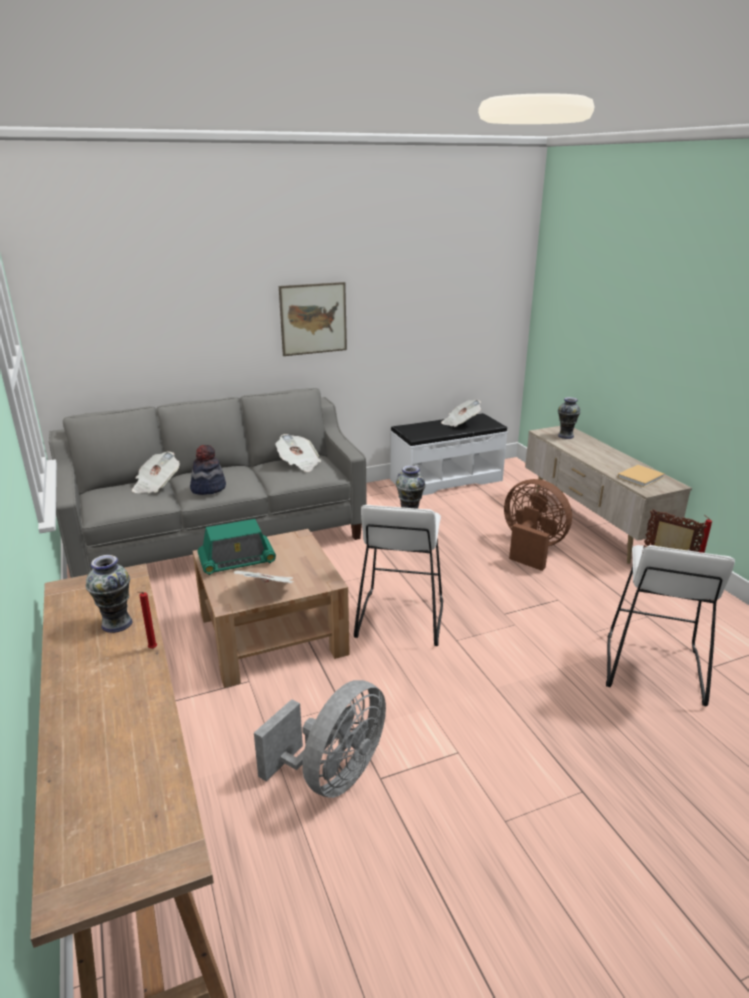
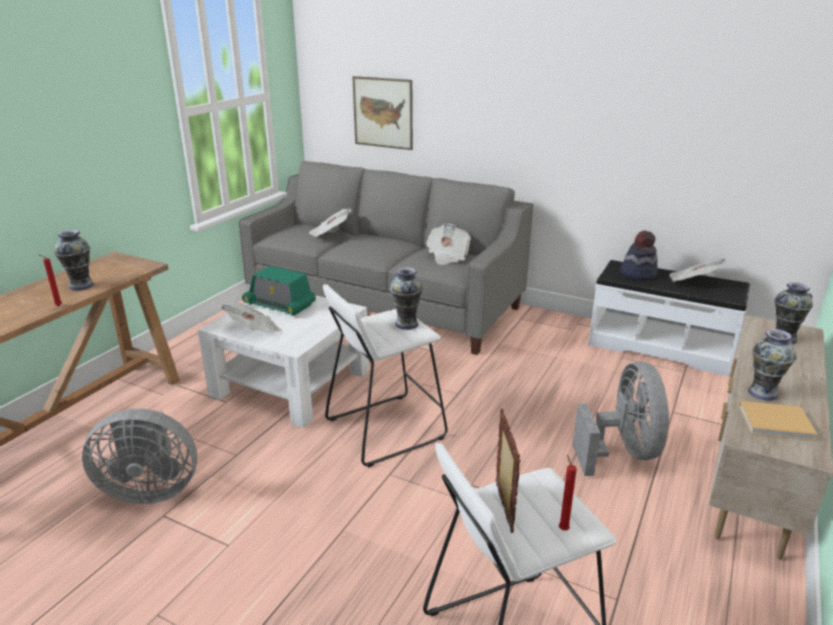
camera: 50 degrees right, 0 degrees up
(208, 488) = (352, 248): hat -> hat (638, 274)
(272, 634) = (291, 383): brown coffee table -> white coffee table
(313, 319) = (535, 115): picture -> picture (383, 113)
(531, 548) = (622, 452): brown fan -> grey fan
(611, 466) = (762, 392): none -> vase

